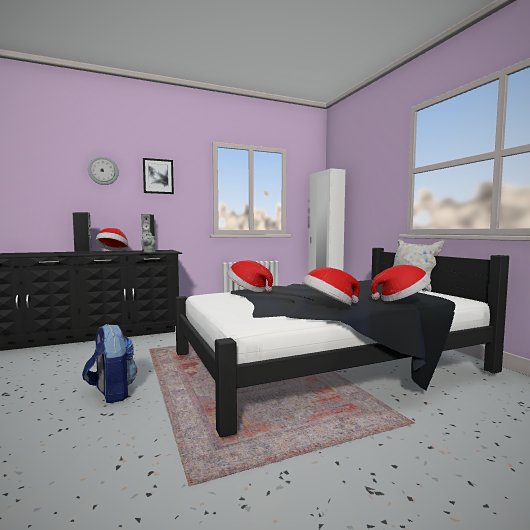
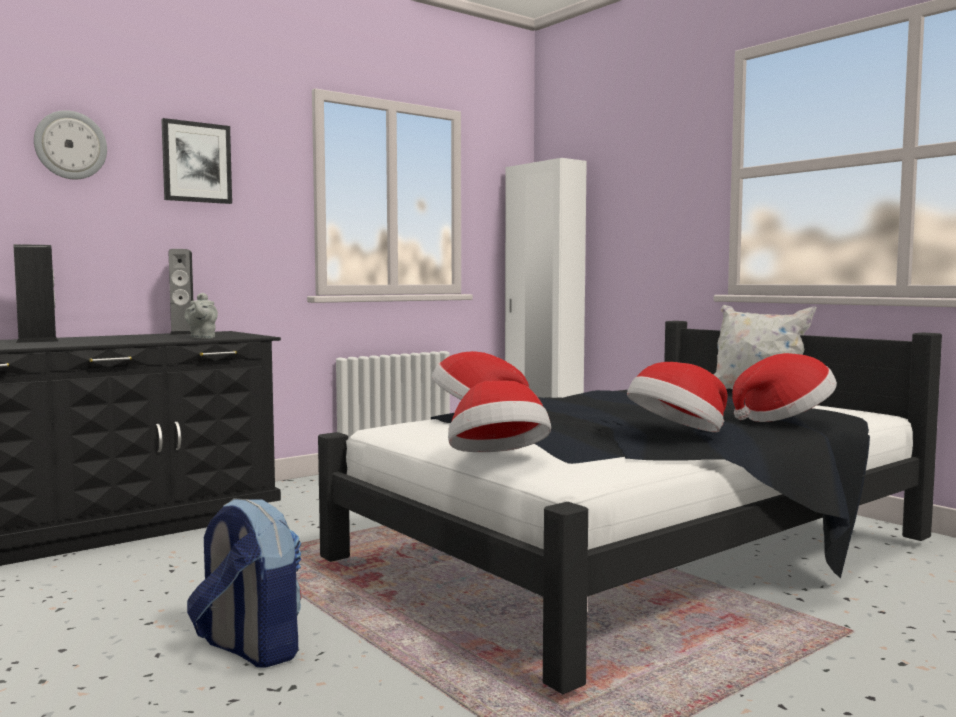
camera: 15 degrees left, 0 degrees up
(113, 252) = (111, 339): hat -> hat (498, 460)

